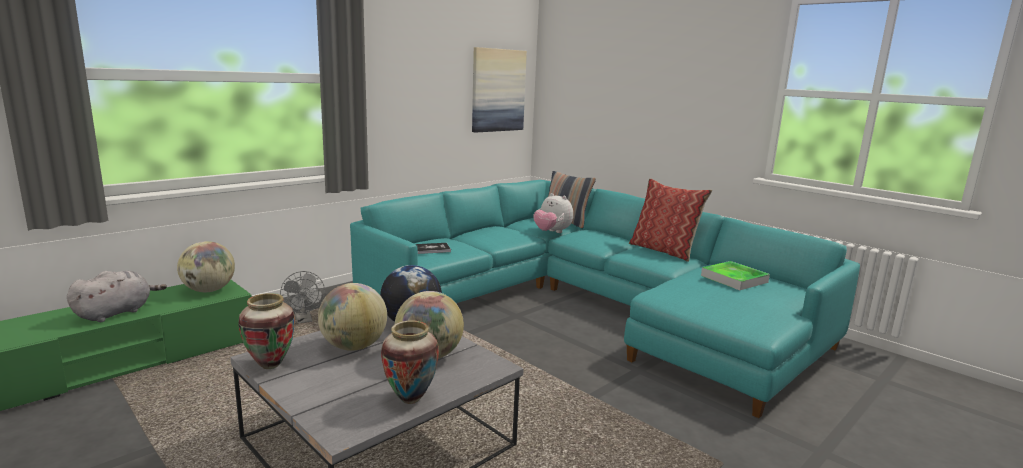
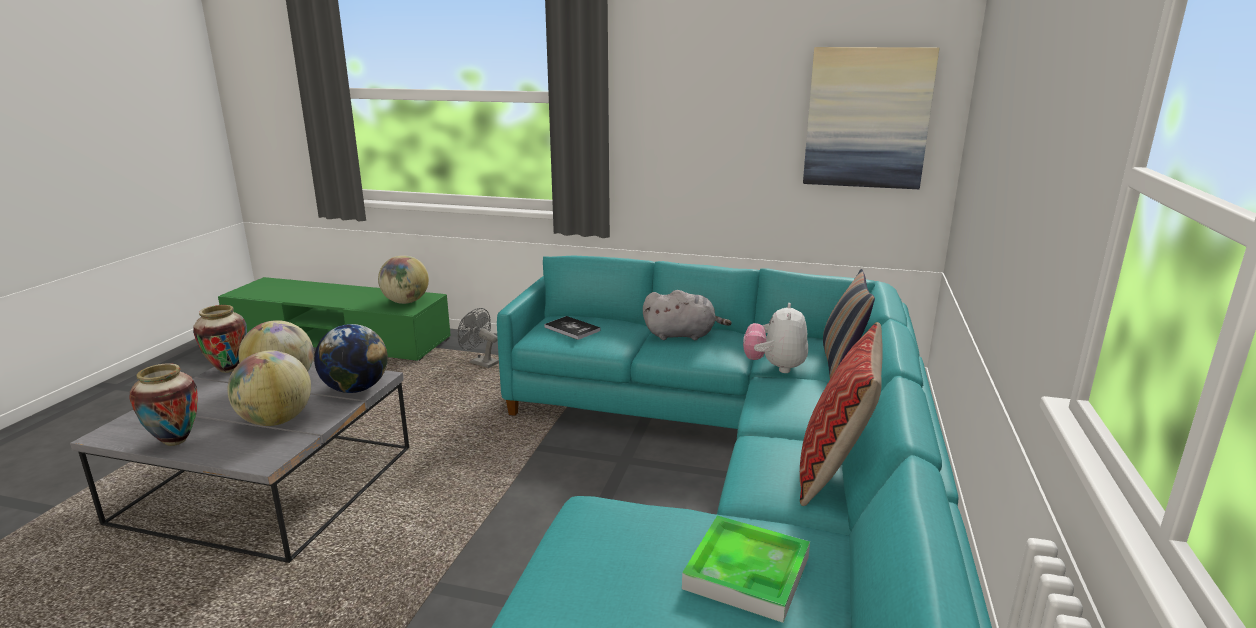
camera: 60 degrees right, 5 degrees up
(116, 313) = (336, 297): grey plush toy -> grey plush toy (682, 335)
(304, 320) = (480, 362): grey fan -> grey fan turned 90 degrees clockwise

